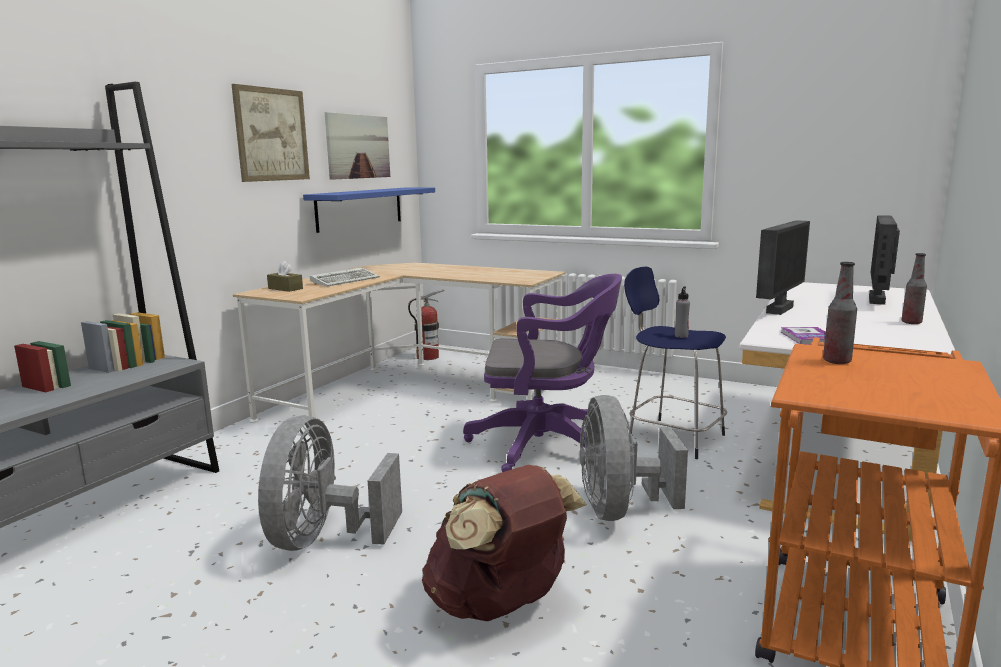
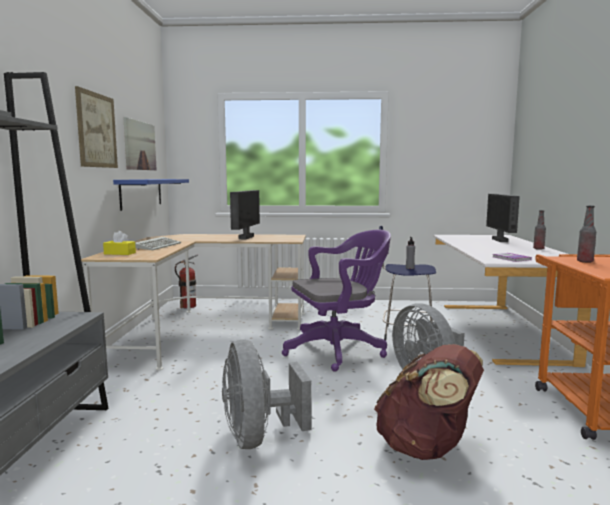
camera: 25 degrees left, 5 degrees down
(285, 288) = (120, 253): brown tissue box -> yellow tissue box
(778, 310) = (465, 247): monitor -> monitor (245, 237)

